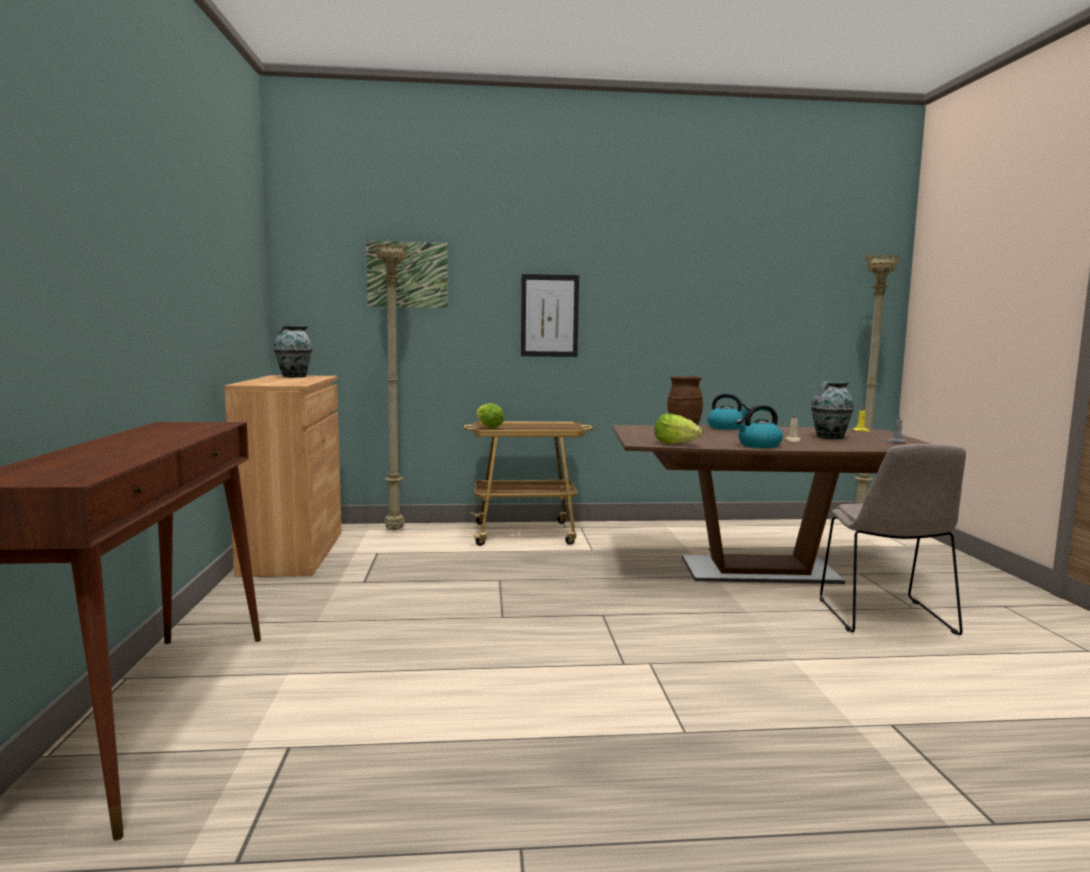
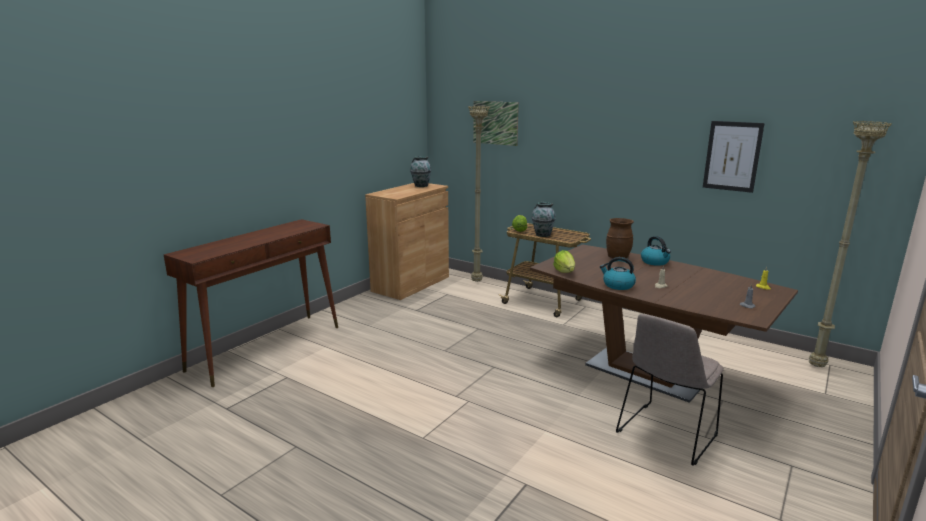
camera: 40 degrees right, 10 degrees up
(549, 315) = (580, 155): picture -> picture (732, 156)
(829, 437) = (704, 289): vase -> vase (542, 235)

